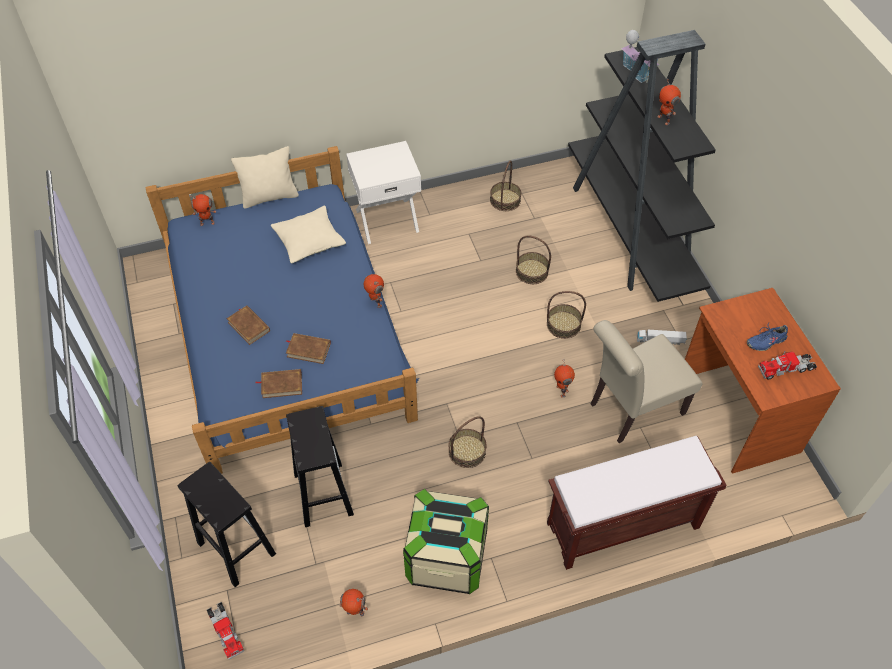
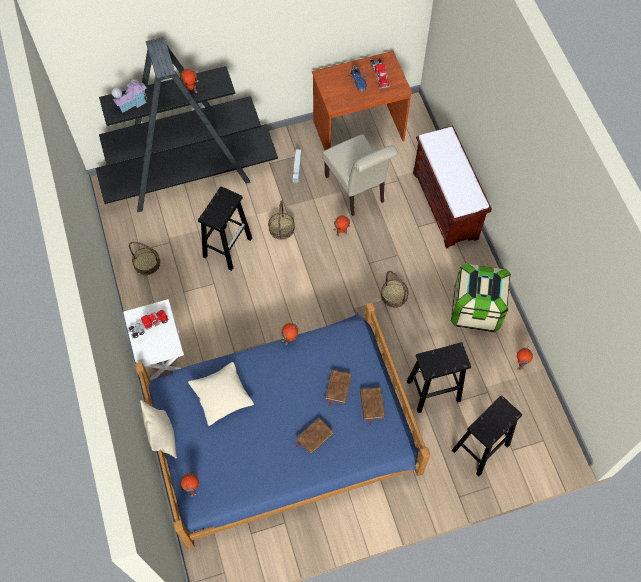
camera: 90 degrees left, 10 degrees up
(225, 631) = (541, 447): toy truck -> toy truck (148, 325)
(532, 271) = (228, 247): basket -> black stool

